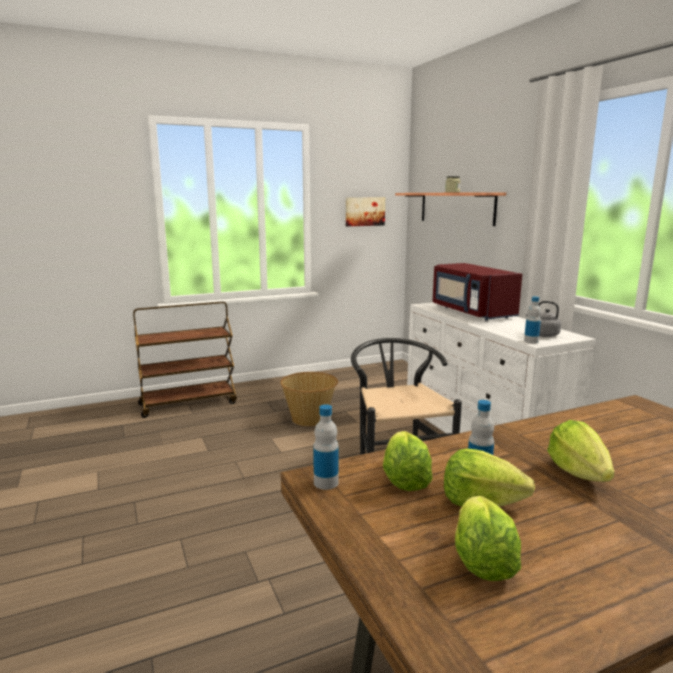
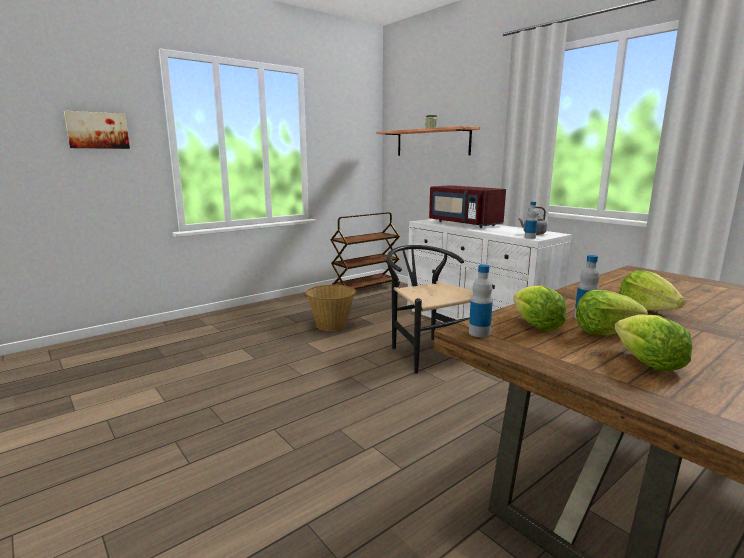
camera: 15 degrees left, 0 degrees up
(188, 403) = (212, 324): brown cart -> brown cart (365, 289)
(364, 211) = (349, 148): picture -> picture (97, 130)

